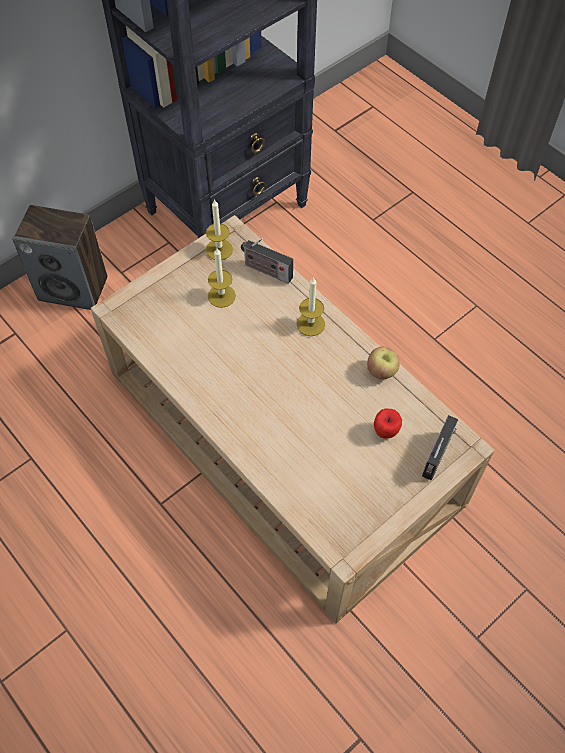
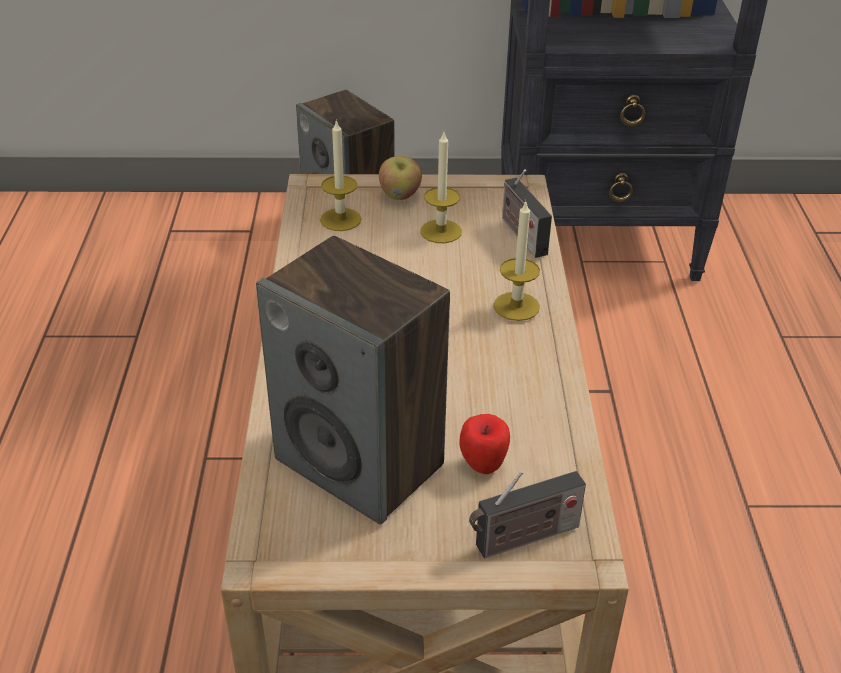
camera: 40 degrees right, 20 degrees down
(219, 249) = (488, 193): candle -> candle (340, 219)
(334, 472) = (361, 462): none -> speaker
(381, 371) = (556, 400): apple -> apple (400, 195)

